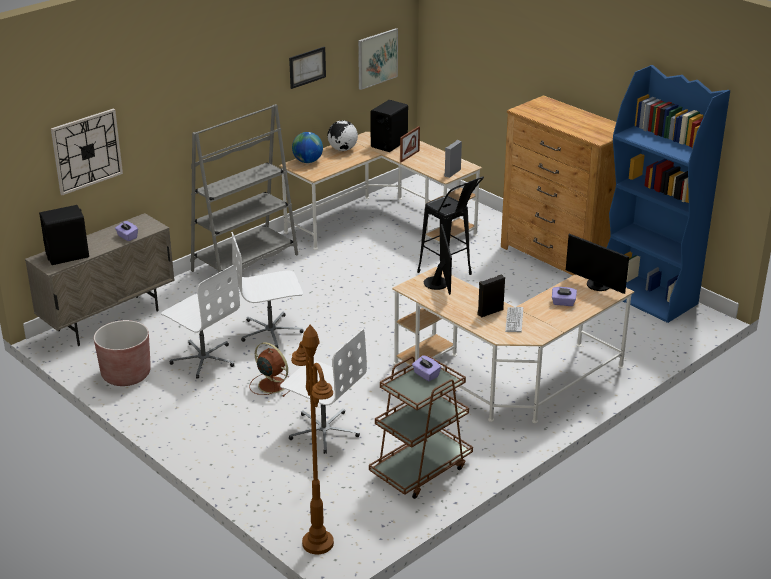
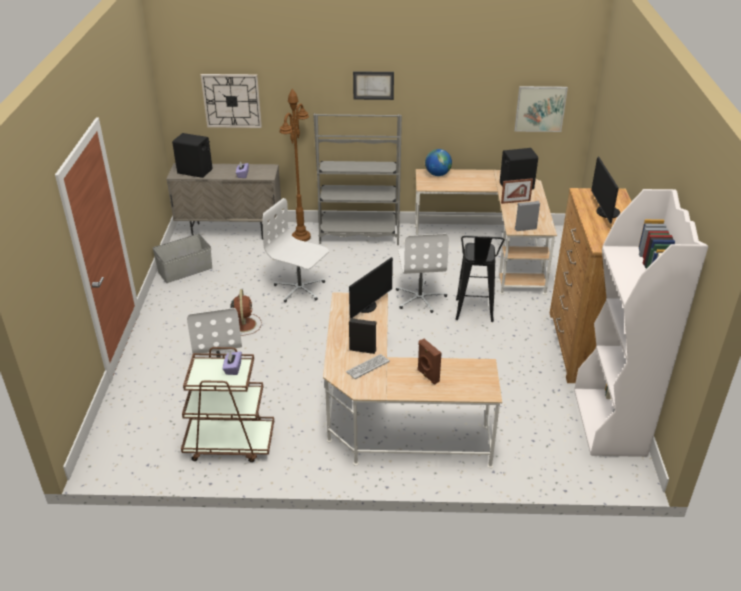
camera: 45 degrees right, 5 degrees up
(126, 375) = (185, 270): brown planter -> grey storage box
(204, 359) = (237, 284): white office chair -> white office chair (420, 298)
(307, 67) = (456, 94): picture -> picture (373, 85)
(317, 543) = (99, 447): brown floor lamp -> brown floor lamp (301, 237)
(342, 149) = (476, 176): globe -> none
(563, 303) = (427, 376): purple tissue box -> brown speaker
(597, 286) = (479, 378): monitor -> monitor (605, 212)
(648, 297) = (609, 423): blue bookcase -> white bookcase

